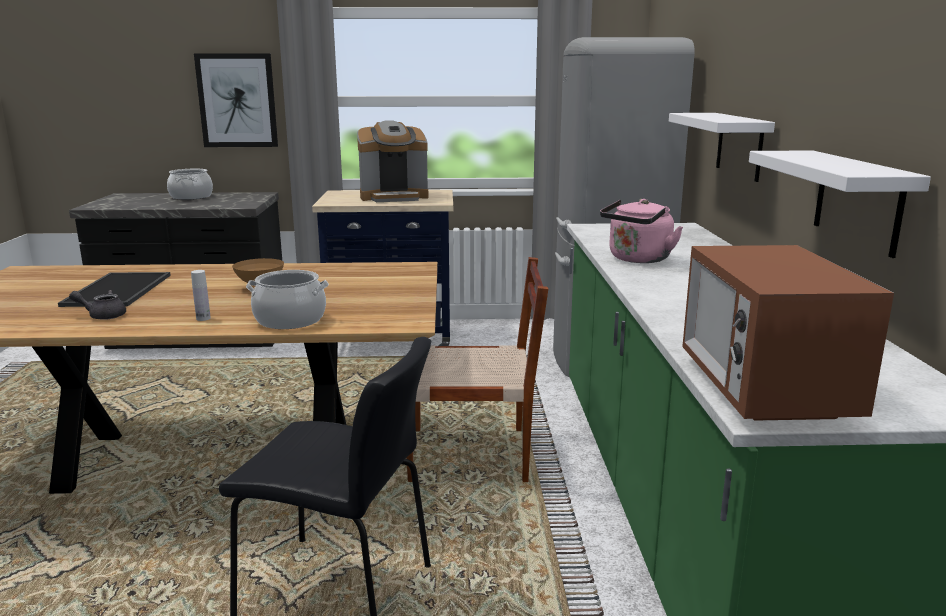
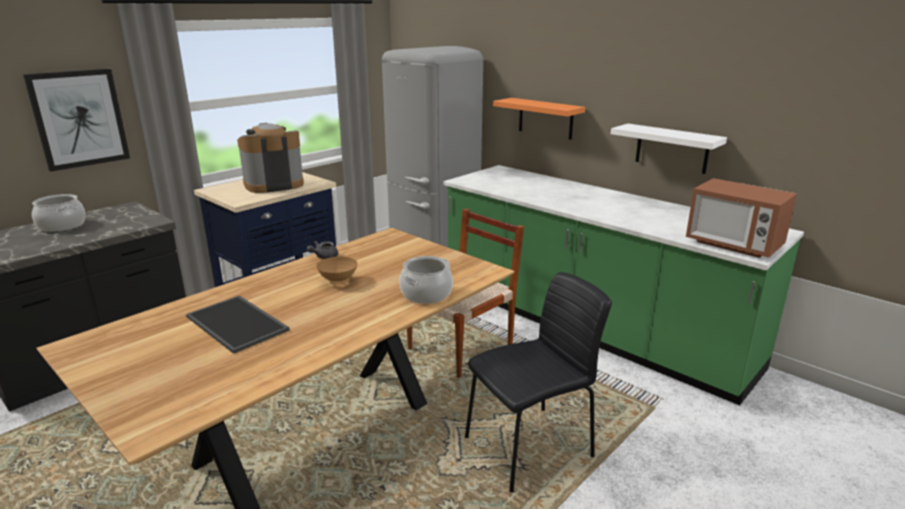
camera: 45 degrees left, 5 degrees up
(103, 316) = (296, 343): grey teapot -> grey teapot (323, 257)
(203, 318) = (372, 315): white bottle -> none
(394, 197) = (273, 185): coffee machine -> coffee machine turned 150 degrees counterclockwise
(637, 259) = (541, 196): pink kettle -> none
(739, 145) = (545, 118): white shelf -> orange shelf

